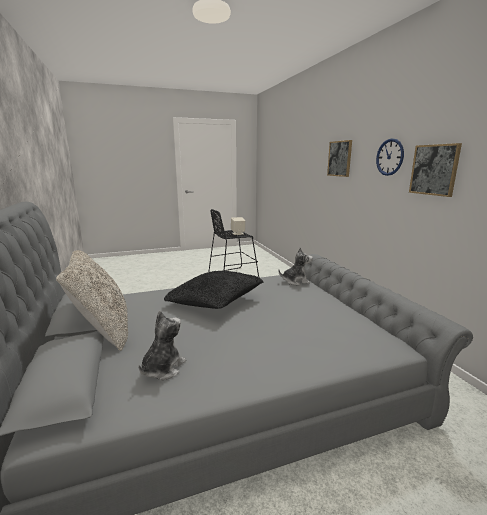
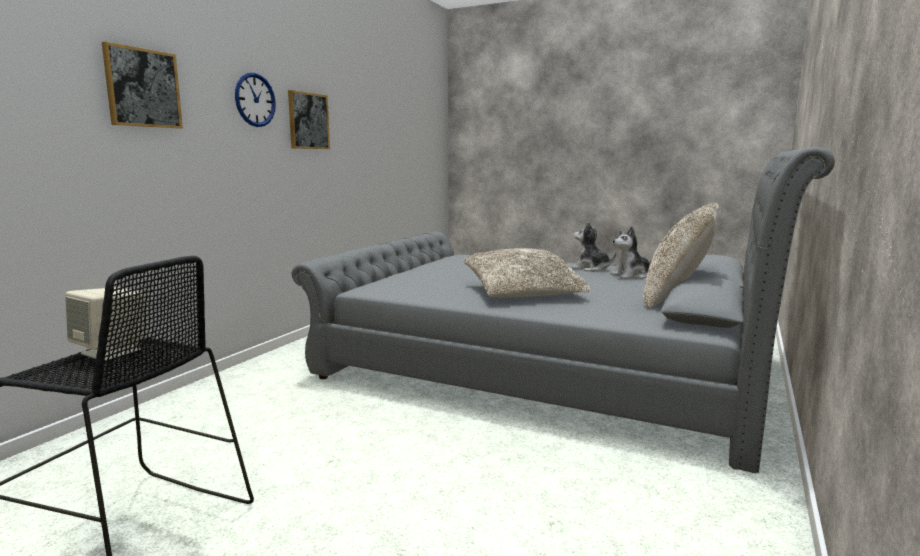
camera: 135 degrees left, 5 degrees down
(215, 301) = (523, 291): black pillow -> beige pillow
(295, 281) = (384, 285): plush toy -> plush toy (591, 269)

